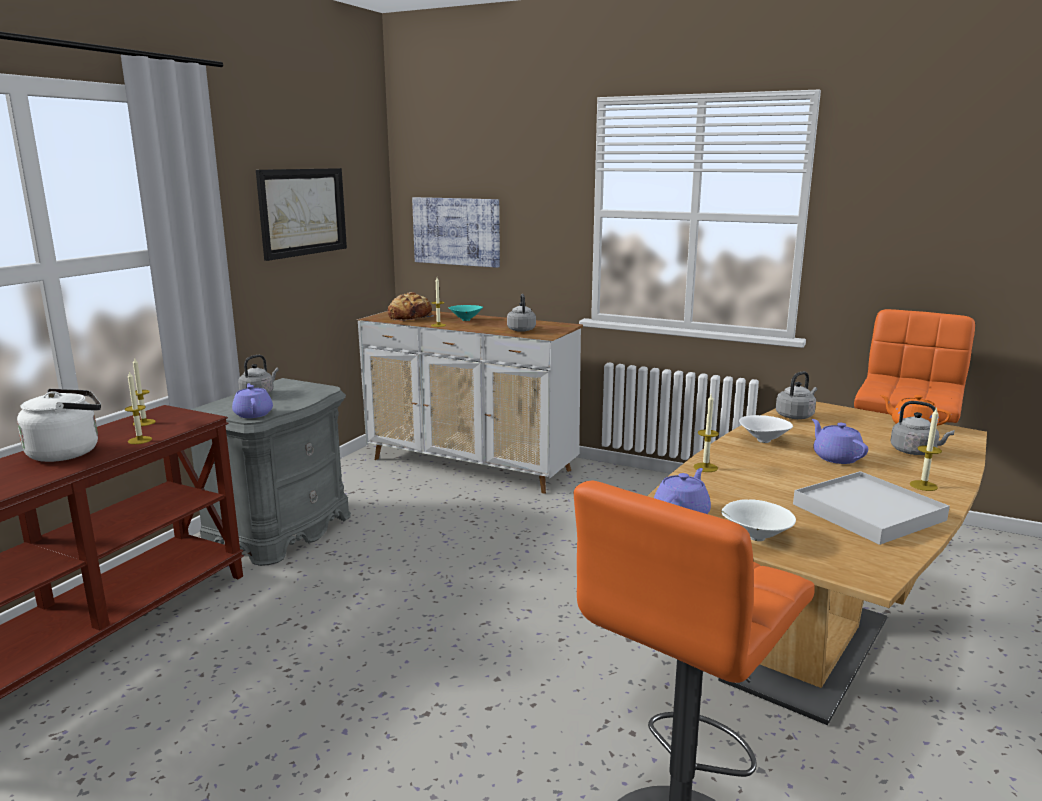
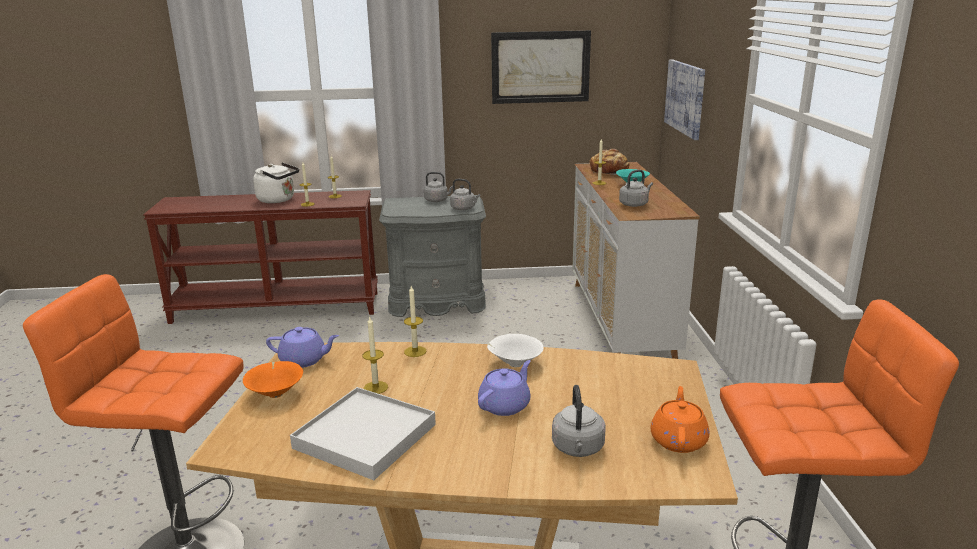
camera: 60 degrees right, 5 degrees up
(253, 414) = (399, 210): purple teapot -> none
(754, 537) = (276, 393): white bowl -> orange bowl
(795, 416) = (622, 368): grey kettle -> grey kettle (464, 208)
(923, 485) = (465, 461): candle -> candle (375, 387)

